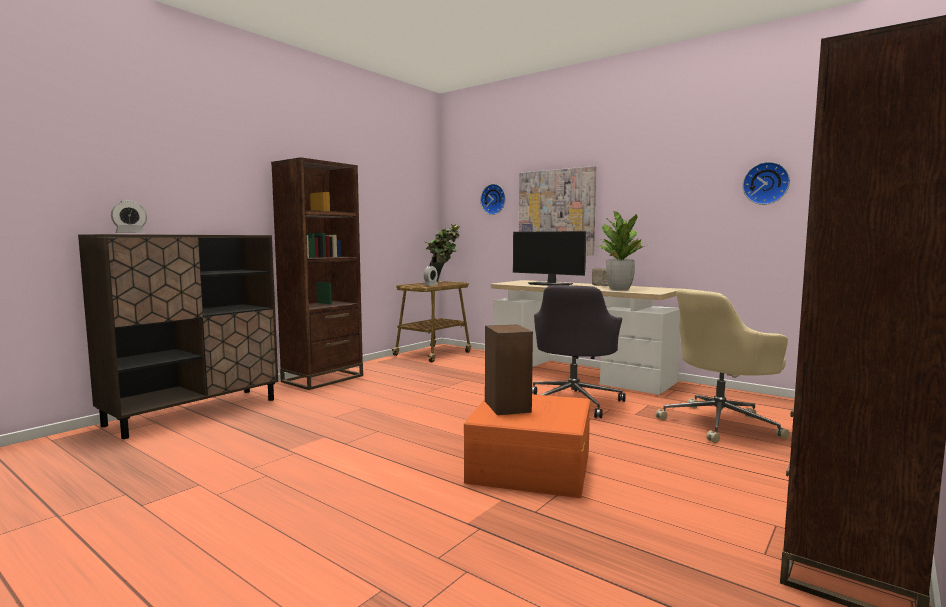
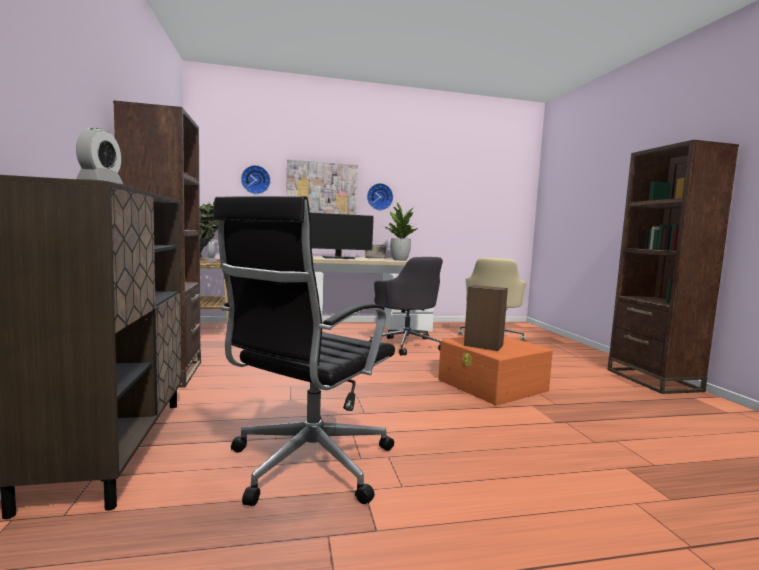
camera: 50 degrees left, 0 degrees up
(221, 458) = (307, 465): none -> black office chair
(766, 183) = (467, 193): wall clock -> wall clock (379, 197)

